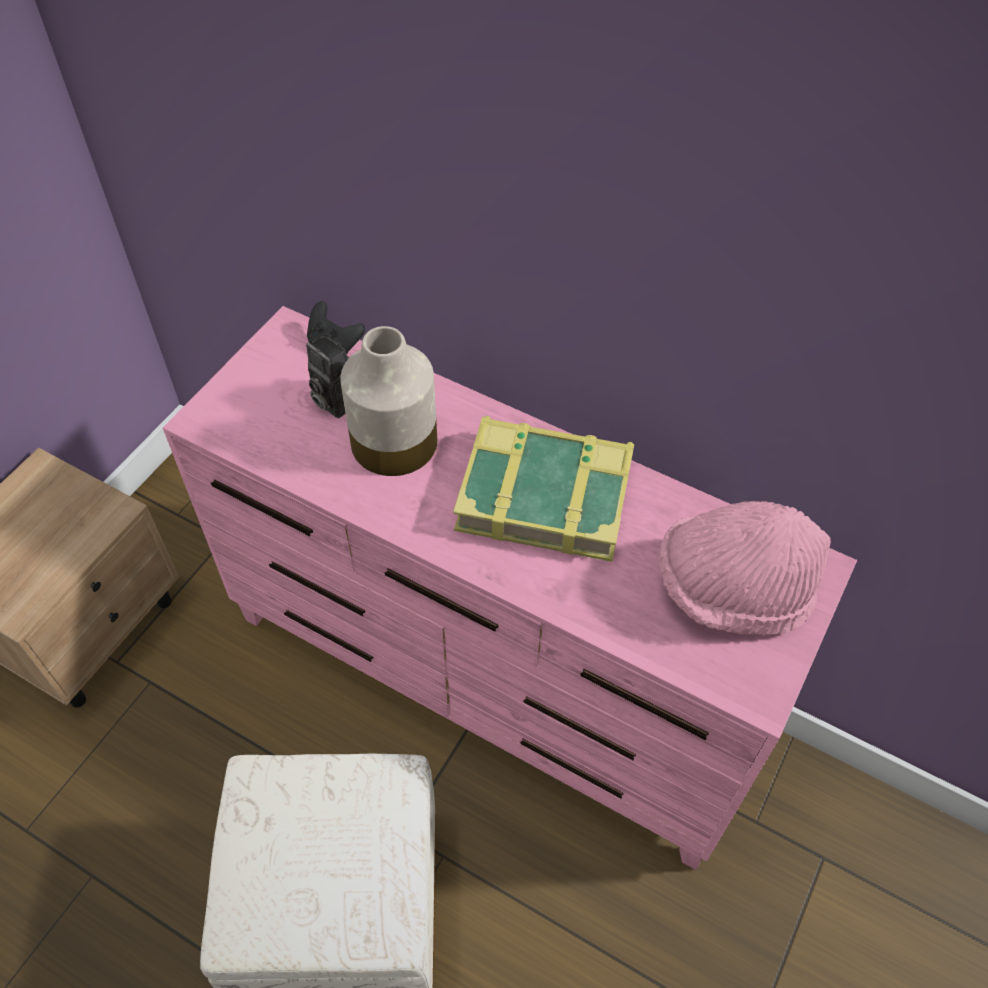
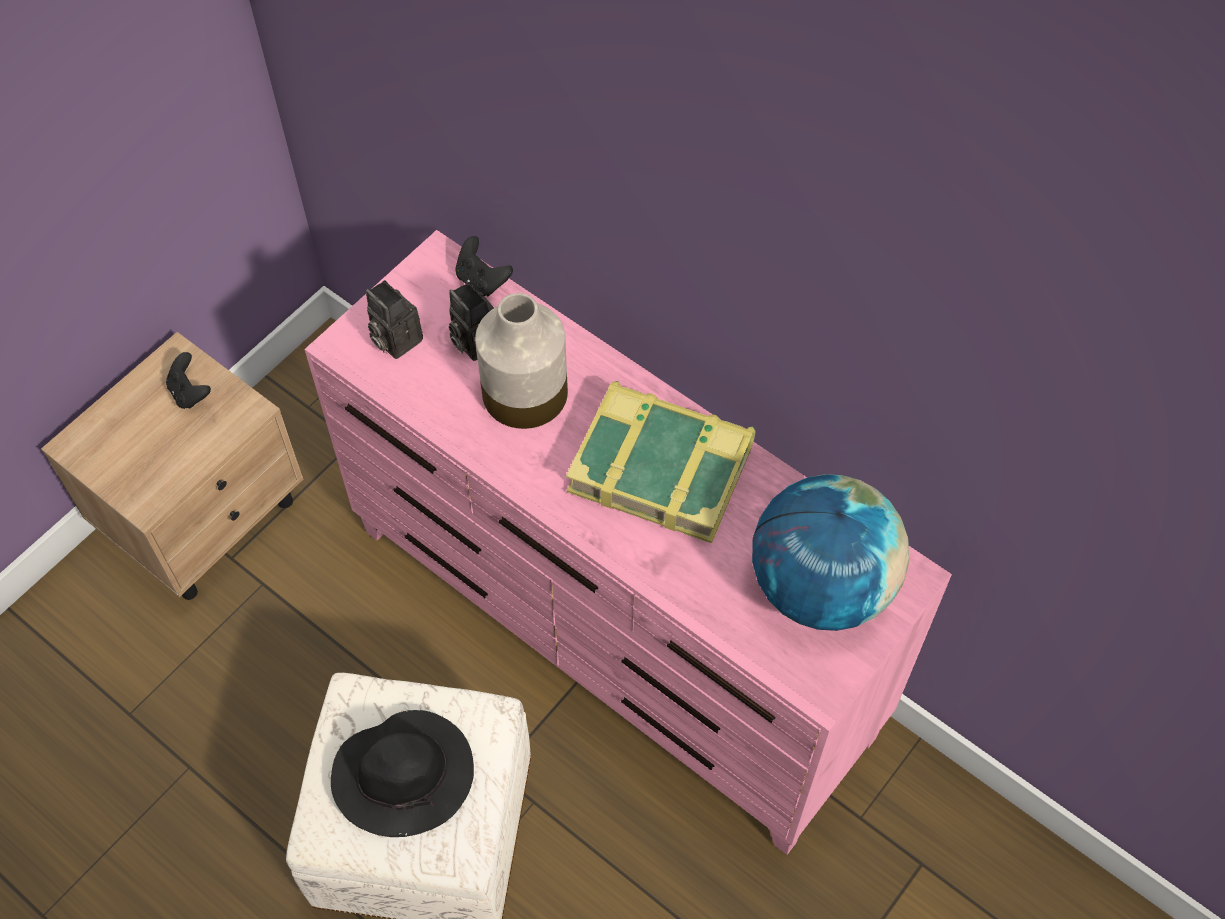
camera: 10 degrees right, 5 degrees up
(55, 501) = (190, 393): none -> black game controller
(254, 408) = (394, 339): none -> camera
(320, 854) = (406, 775): none -> black hat
(732, 590) = (820, 586): pink hat -> globe

